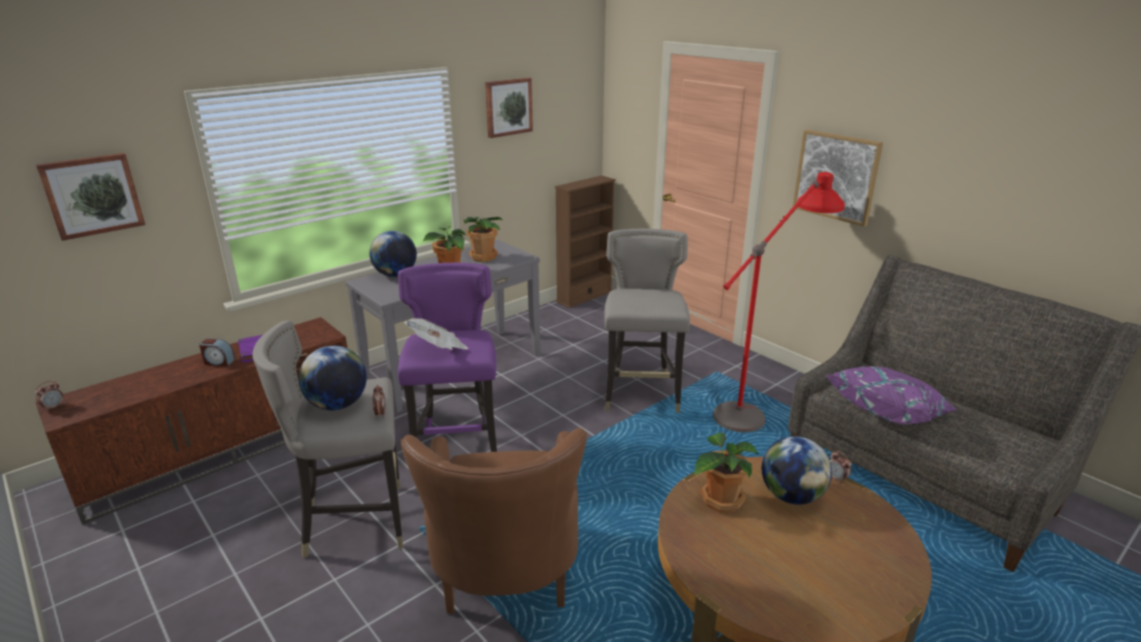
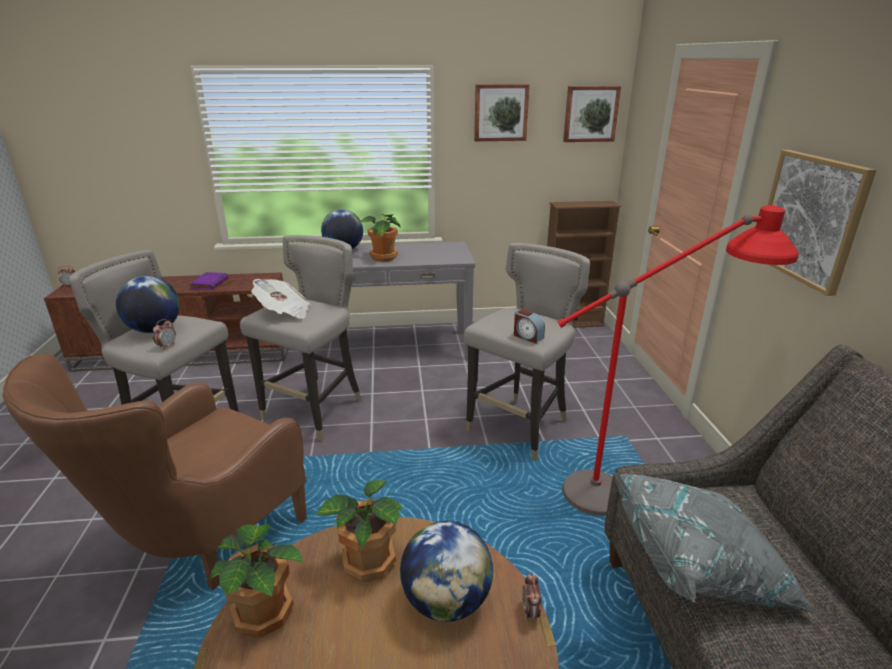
camera: 35 degrees right, 0 degrees up
(92, 195) = (122, 140): picture -> picture (590, 114)
(218, 362) = (180, 284): alarm clock -> alarm clock (527, 336)
(457, 446) = (316, 411): purple stool -> grey stool
(483, 257) = (429, 252): potted plant -> potted plant (265, 611)
(888, 412) = (700, 564): purple pillow -> grey pillow

